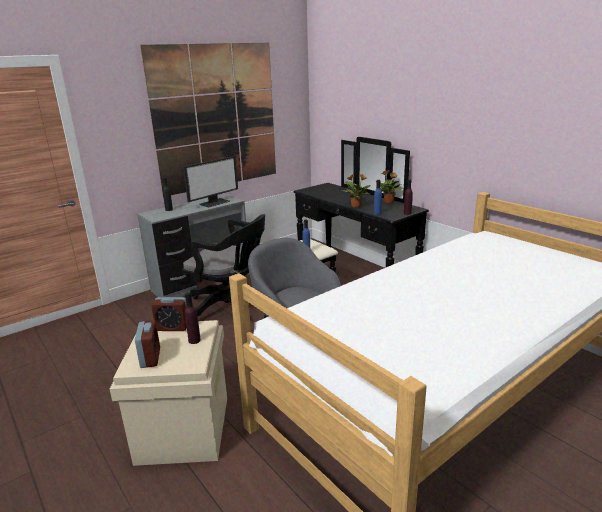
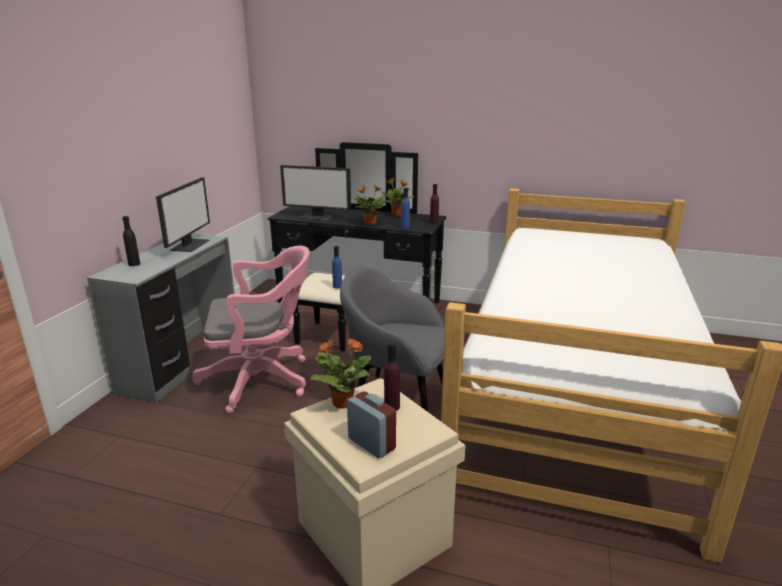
camera: 35 degrees left, 0 degrees up
(172, 327) = (341, 402): alarm clock -> potted plant
(216, 117) = (165, 125): picture -> none
(231, 307) = (262, 380): black office chair -> pink office chair
(327, 195) = (318, 216): none -> monitor

